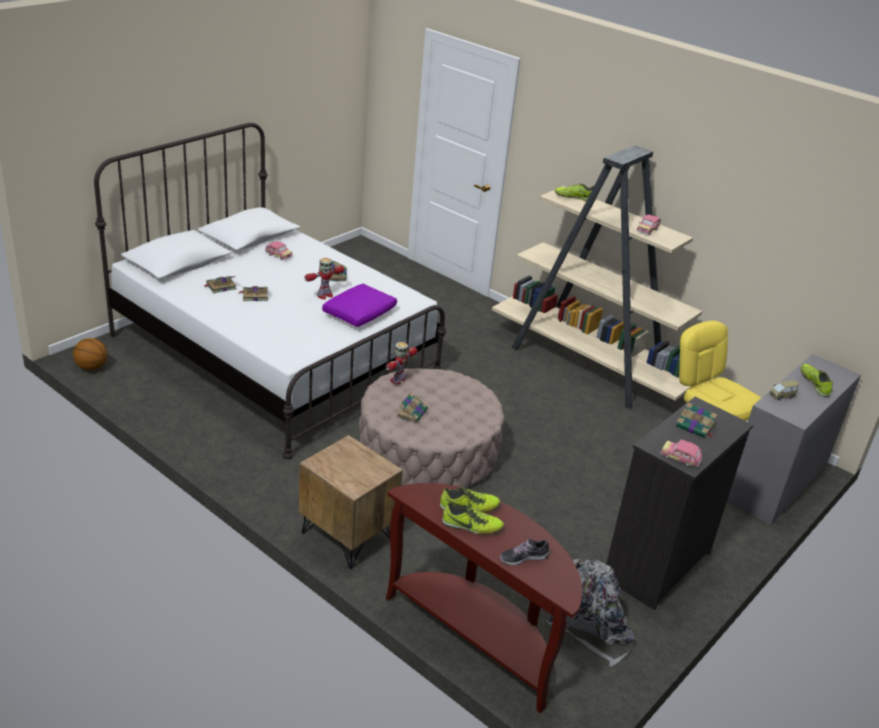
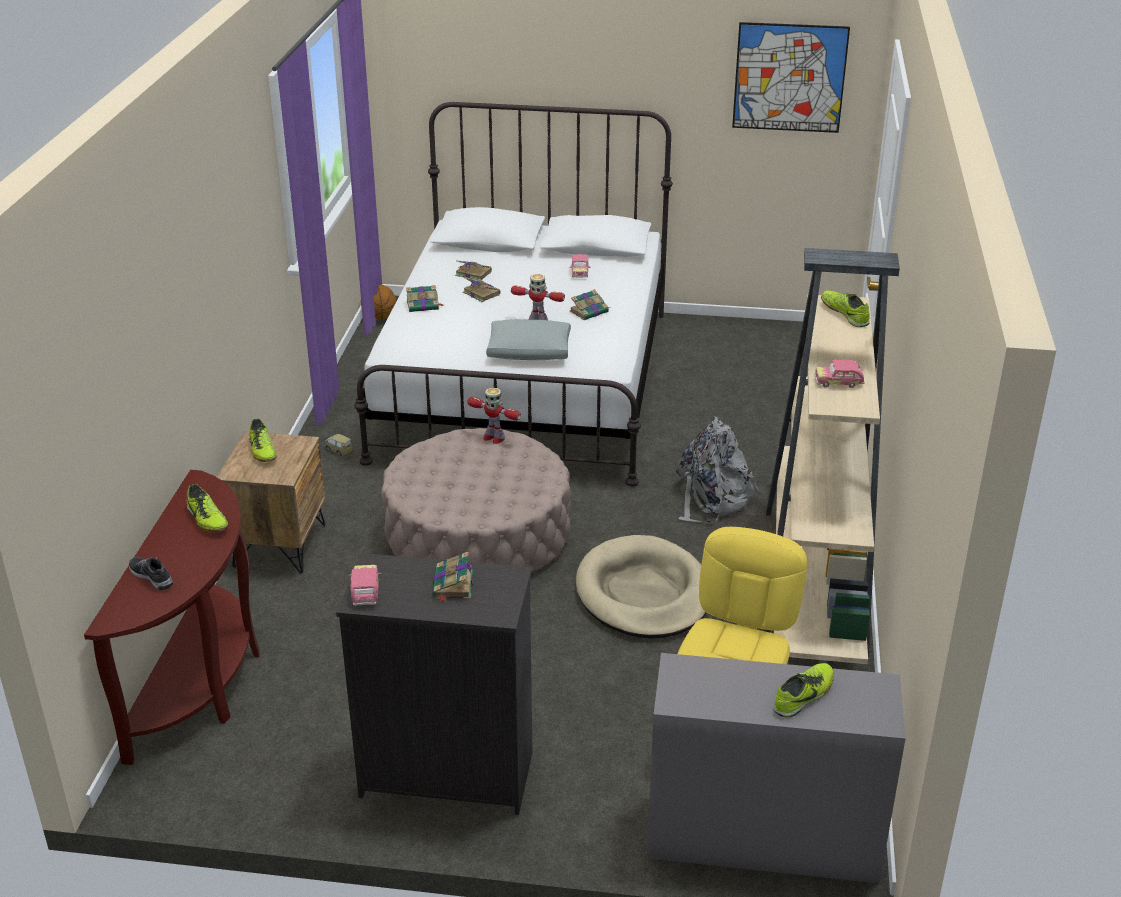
camera: 60 degrees right, 0 degrees up
(323, 73) = (789, 77): none -> picture
(360, 313) = (530, 351): purple pillow -> grey pillow
(398, 379) = (493, 437): toy robot -> toy robot turned 150 degrees counterclockwise
(412, 413) = (440, 468): book -> book (423, 305)
(472, 526) = (176, 532): shoe -> shoe (262, 451)
(548, 421) = (643, 593): none -> beige dog bed
(591, 627) = (284, 756): grey backpack -> grey backpack (712, 498)
(782, 396) = (721, 672): toy car -> toy car (338, 450)

